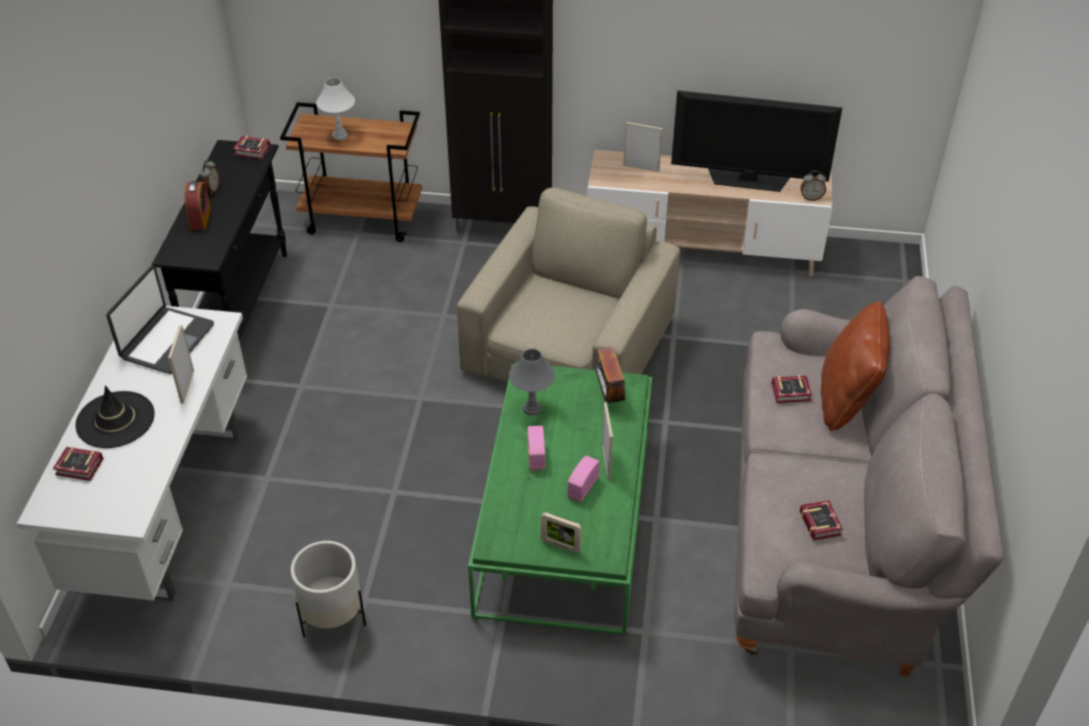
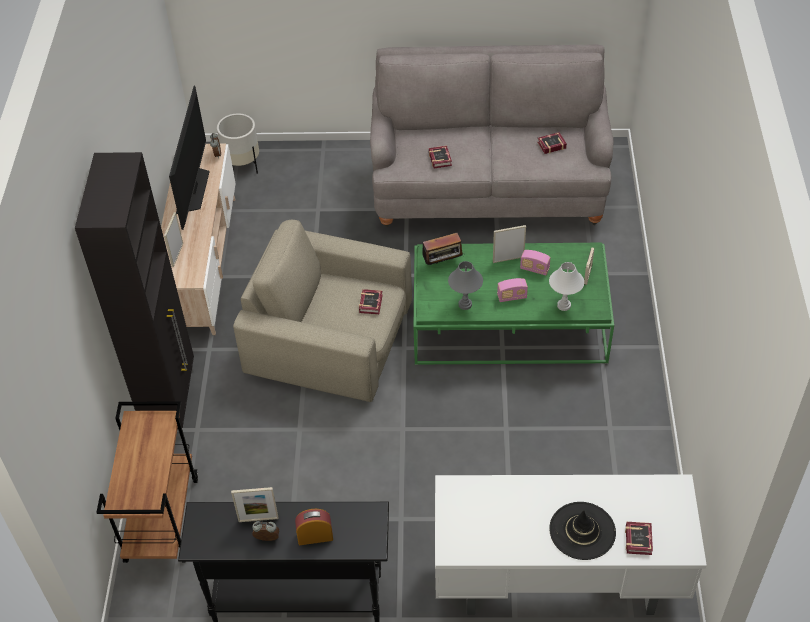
camera: 95 degrees left, 5 degrees up
(166, 341) = (482, 522): laptop -> none
(187, 386) = (532, 490): picture frame -> picture frame (258, 519)
(253, 151) = (200, 520): book -> book (371, 303)
(332, 616) = (630, 443): white planter -> white planter (242, 164)
(339, 136) = (146, 470): white table lamp -> white table lamp (564, 306)
(846, 400) = (440, 135): brown pillow -> none

